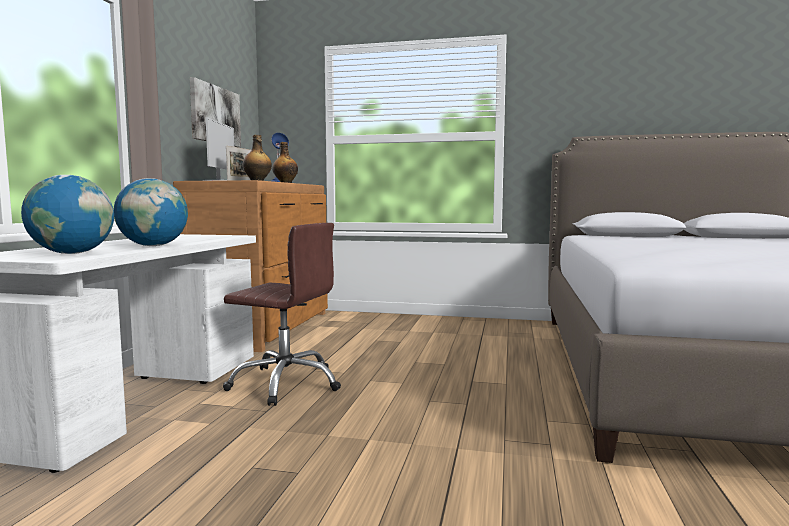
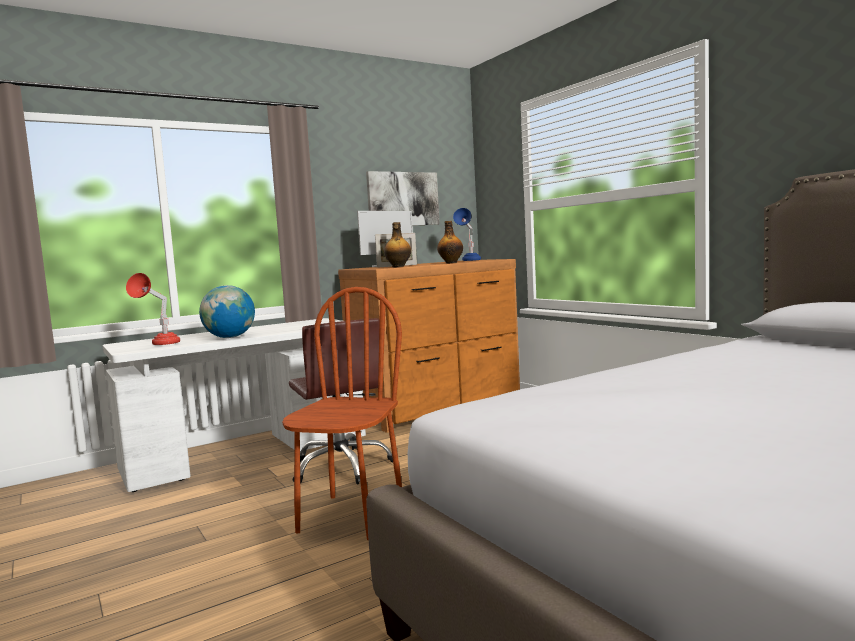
camera: 45 degrees right, 0 degrees up
(72, 253) = (159, 344): globe -> red table lamp
(390, 412) = (351, 516): none -> brown chair

